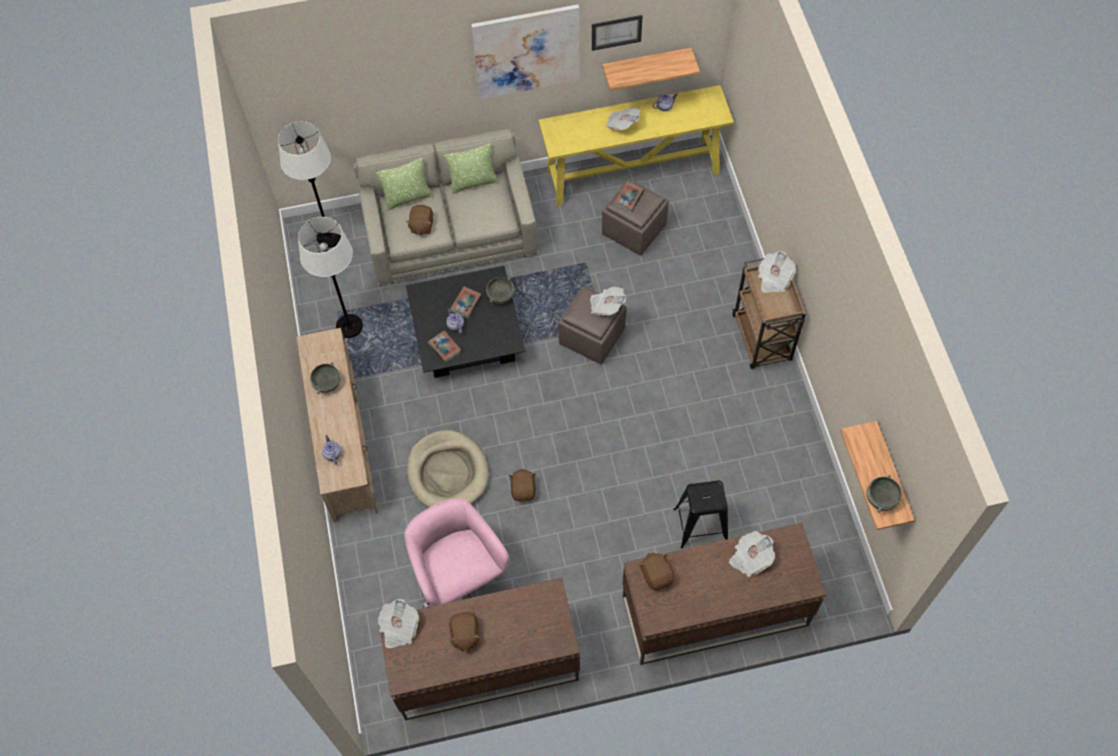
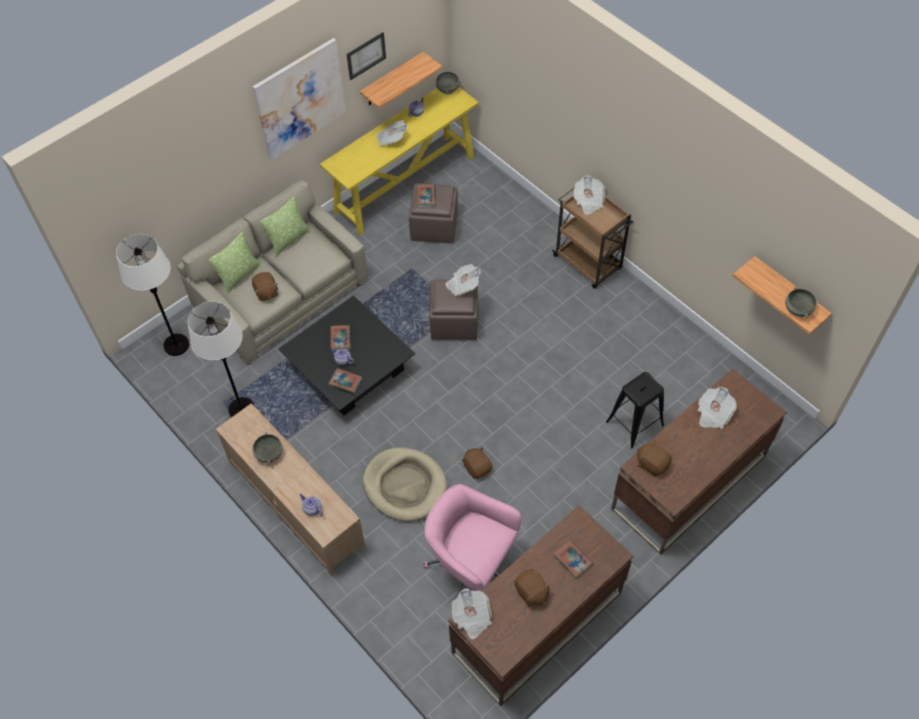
camera: 30 degrees left, 5 degrees down
(501, 296) = (366, 320): grey bowl -> grey bowl (448, 89)
(521, 626) = (573, 560): none -> book

